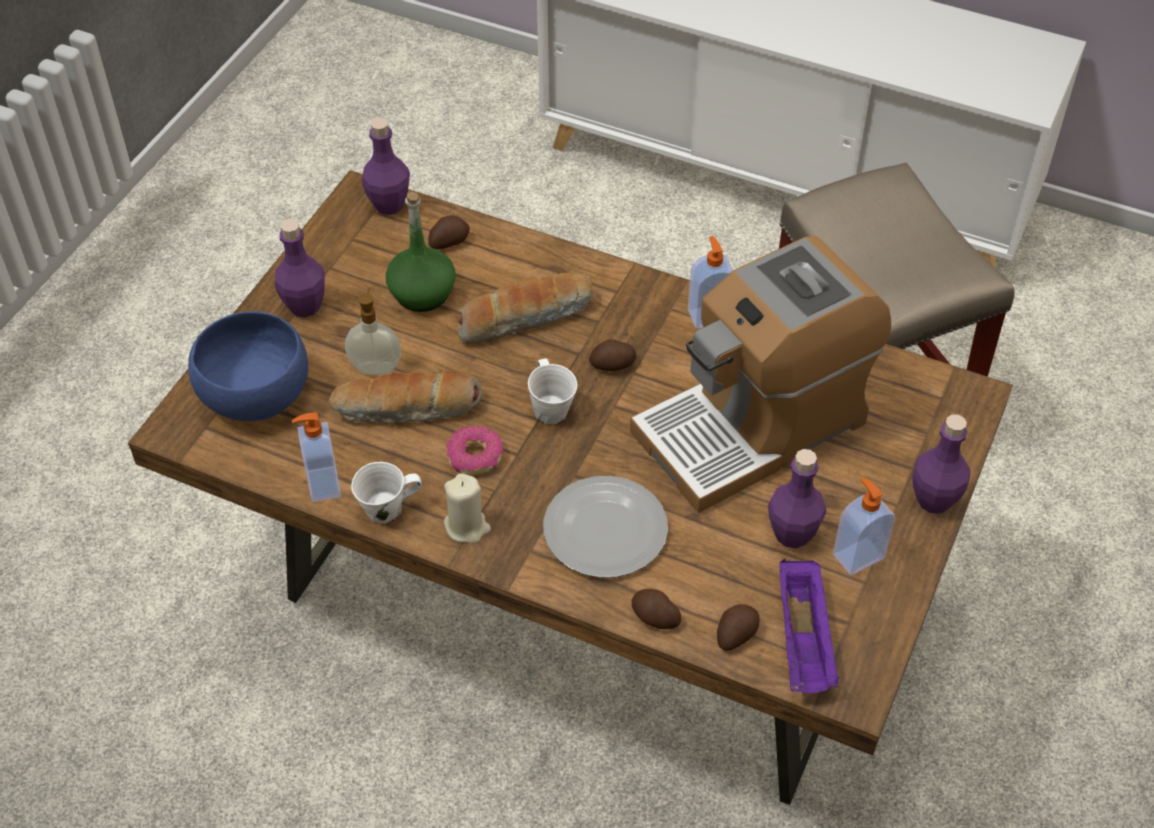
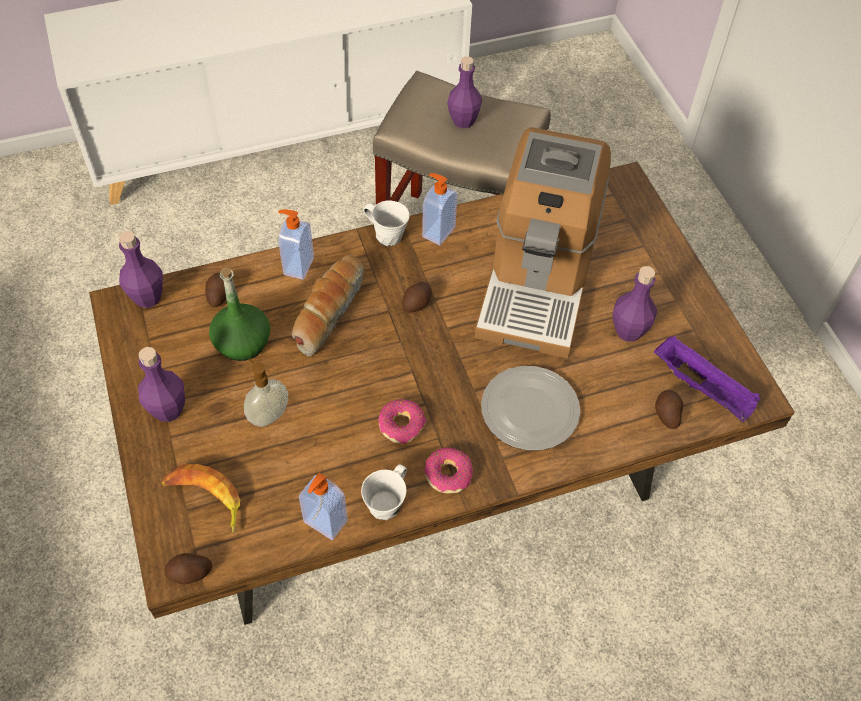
camera: 45 degrees left, 5 degrees up
(255, 395) = (205, 499): blue bowl -> banana
(407, 409) = (322, 428): bread -> none
(467, 526) = (448, 474): beige candle -> donut
(551, 409) = (412, 358): white mug -> white mug (387, 235)
(654, 618) = (616, 441): potato -> potato (190, 574)
(857, 555) = (673, 317): soap dispenser -> soap dispenser (297, 266)
(934, 500) = (673, 255): purple bottle -> purple bottle (463, 121)

